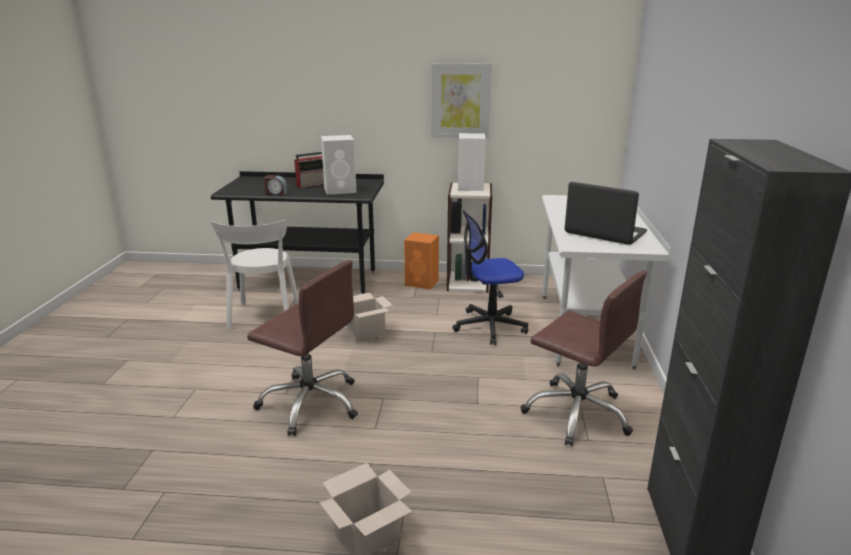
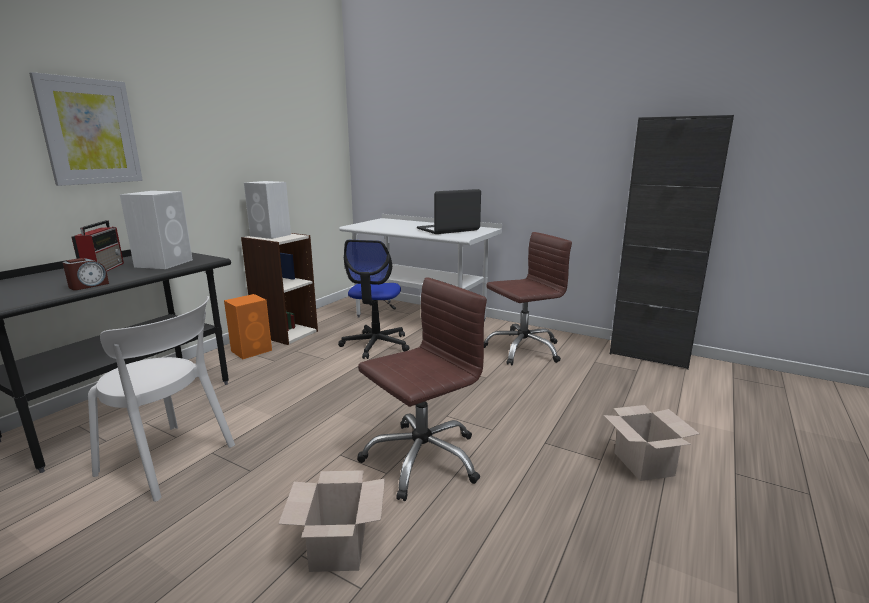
camera: 65 degrees left, 5 degrees down
(366, 332) = (313, 398): cardboard box -> cardboard box (337, 546)
(460, 101) = (235, 148): picture -> picture (90, 132)

